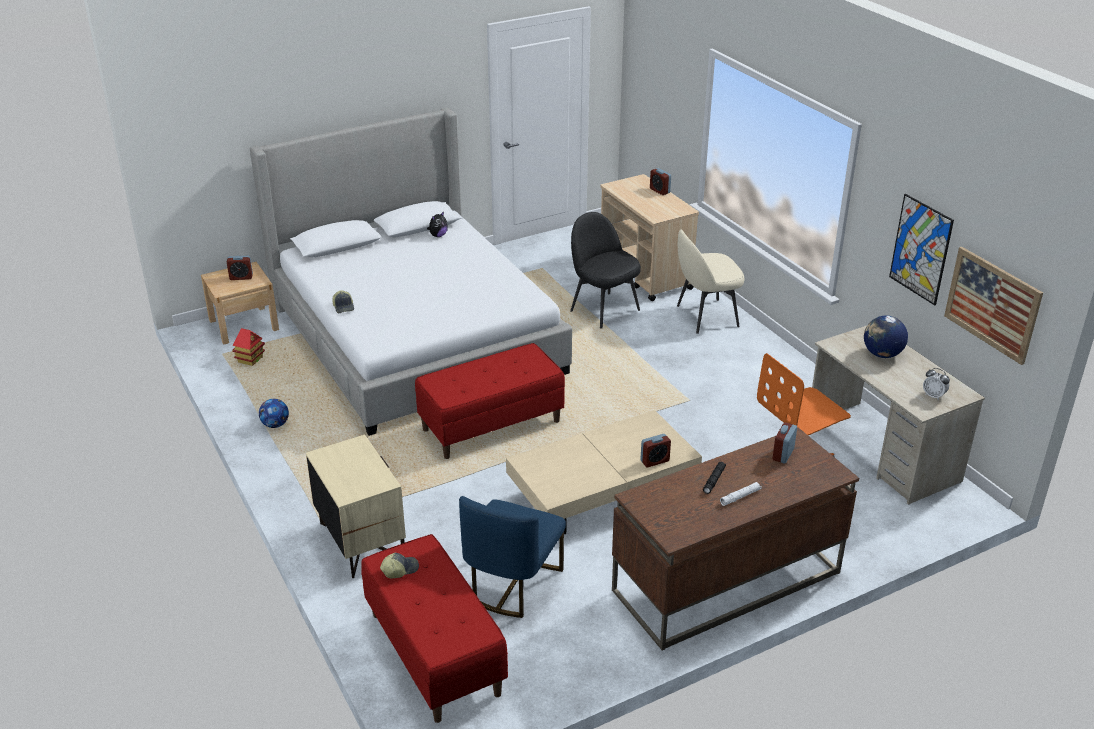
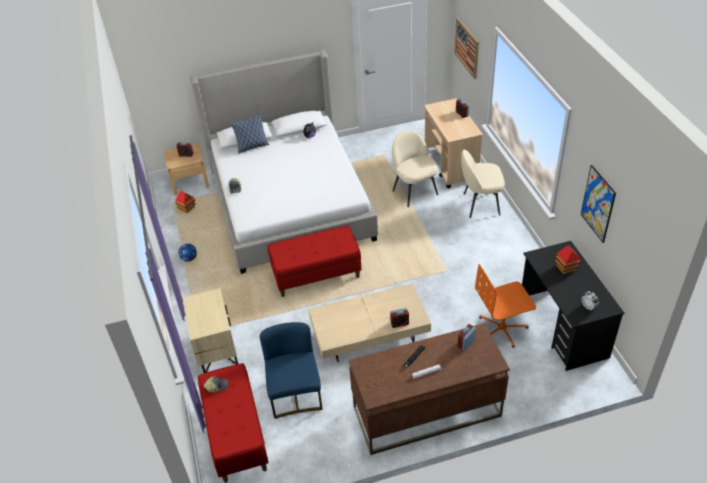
camera: 15 degrees right, 10 degrees up
(351, 254) = (252, 147): none -> pillow
(512, 584) = (295, 394): blue chair -> blue chair turned 135 degrees clockwise
(603, 310) = (414, 192): black chair -> beige chair
(881, 451) = (562, 326): beige desk -> black desk
(882, 354) = (565, 268): globe -> toy house
(992, 304) = (633, 255): picture -> picture (467, 47)

